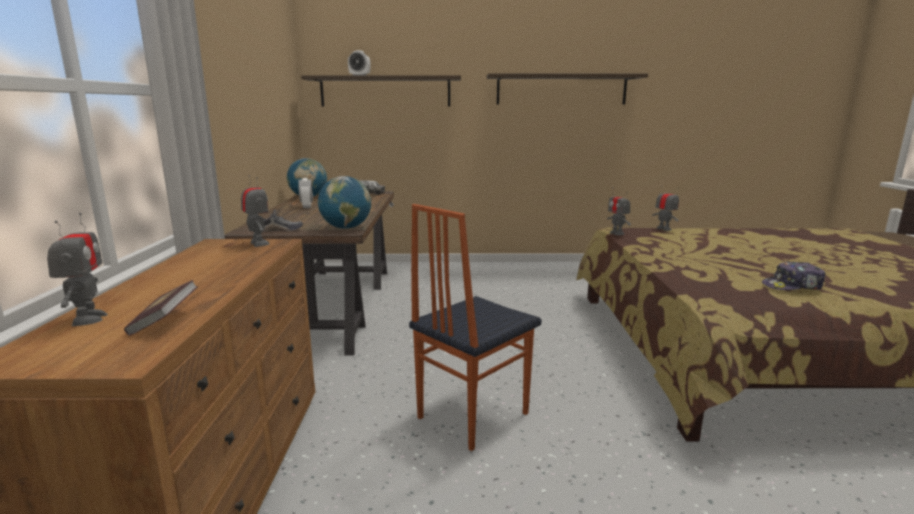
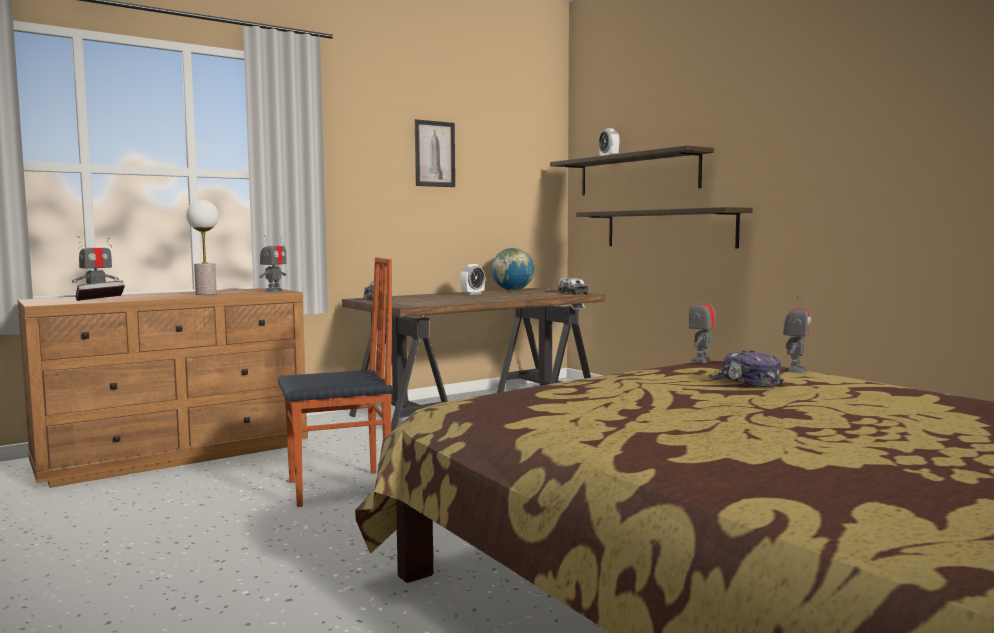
camera: 55 degrees right, 10 degrees down
(221, 268) = (205, 294): none -> table lamp
(245, 64) = (434, 154): none -> picture
(346, 228) = (415, 304): globe -> none
(471, 415) = (340, 489): chair -> chair turned 150 degrees clockwise
(561, 90) = (847, 153): shelf -> shelf (669, 228)
(792, 286) = (592, 420): cap -> cap (744, 382)

